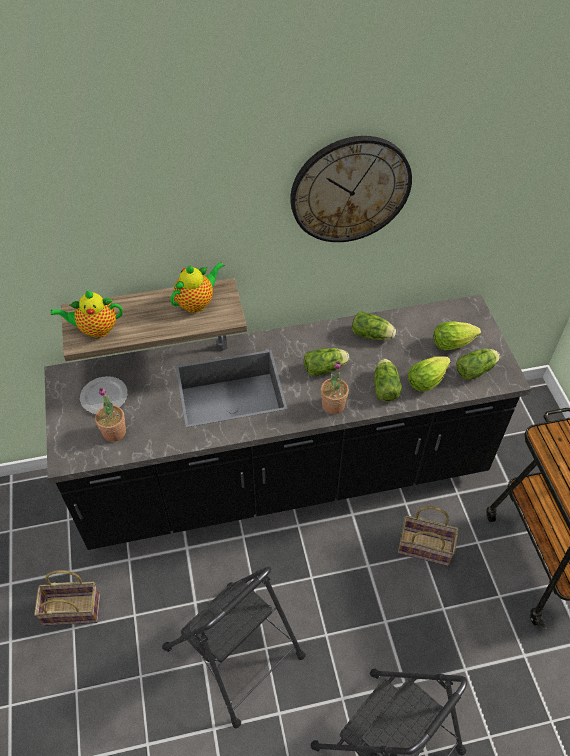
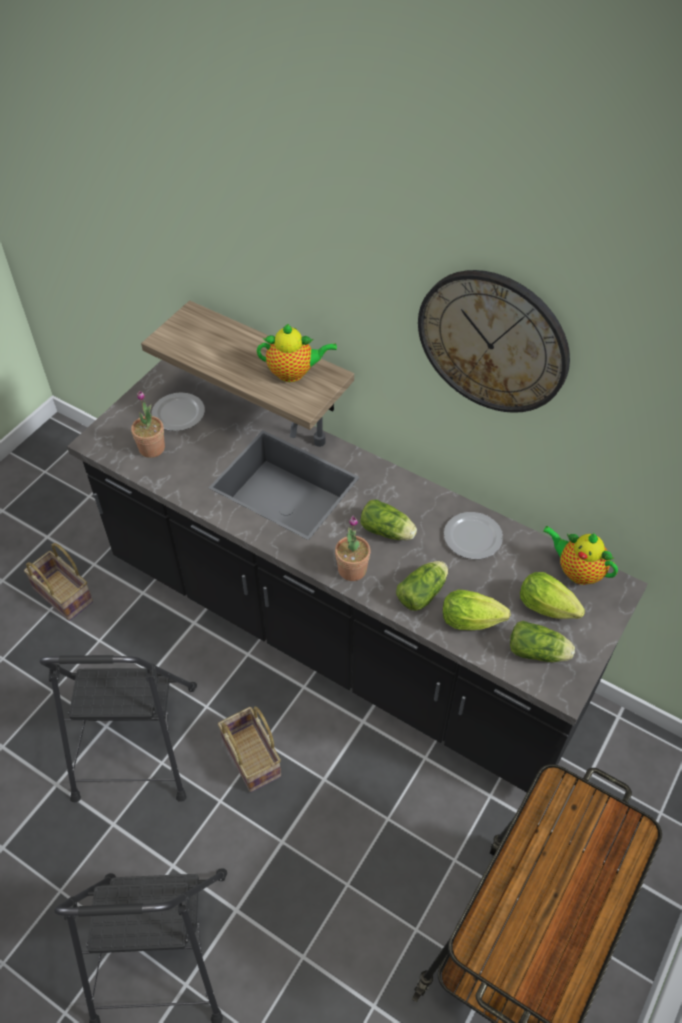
camera: 45 degrees right, 0 degrees up
(95, 329) = (188, 338): teapot -> teapot (577, 571)
(373, 335) = (473, 536): lettuce -> plate
(426, 547) = (397, 815): basket -> basket (253, 758)

